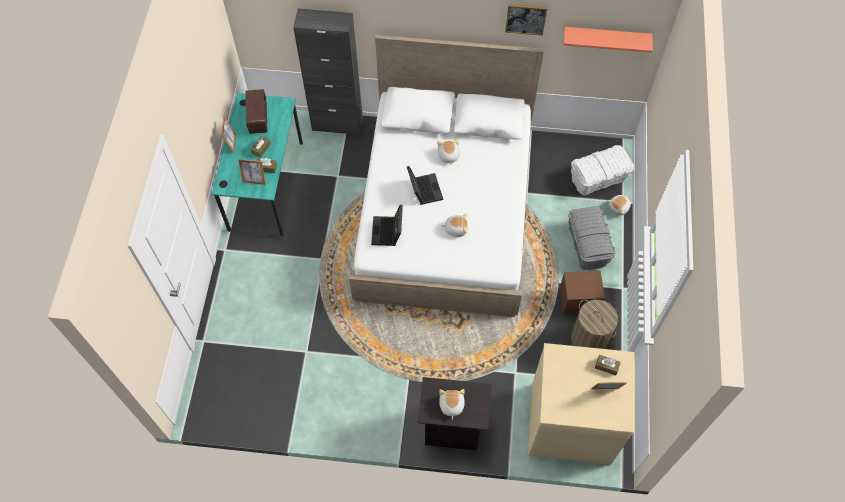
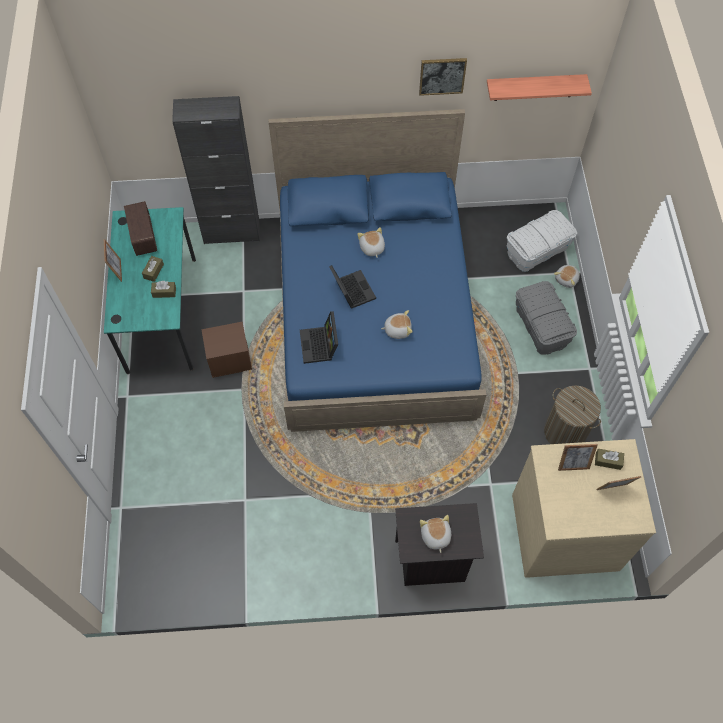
camera: 10 degrees left, 0 degrees up
(254, 180) = (152, 309): picture frame -> picture frame (573, 465)
(445, 212) = (375, 314): white bed -> blue bed
(578, 300) = (543, 390): brown storage box -> brown storage box (229, 360)

